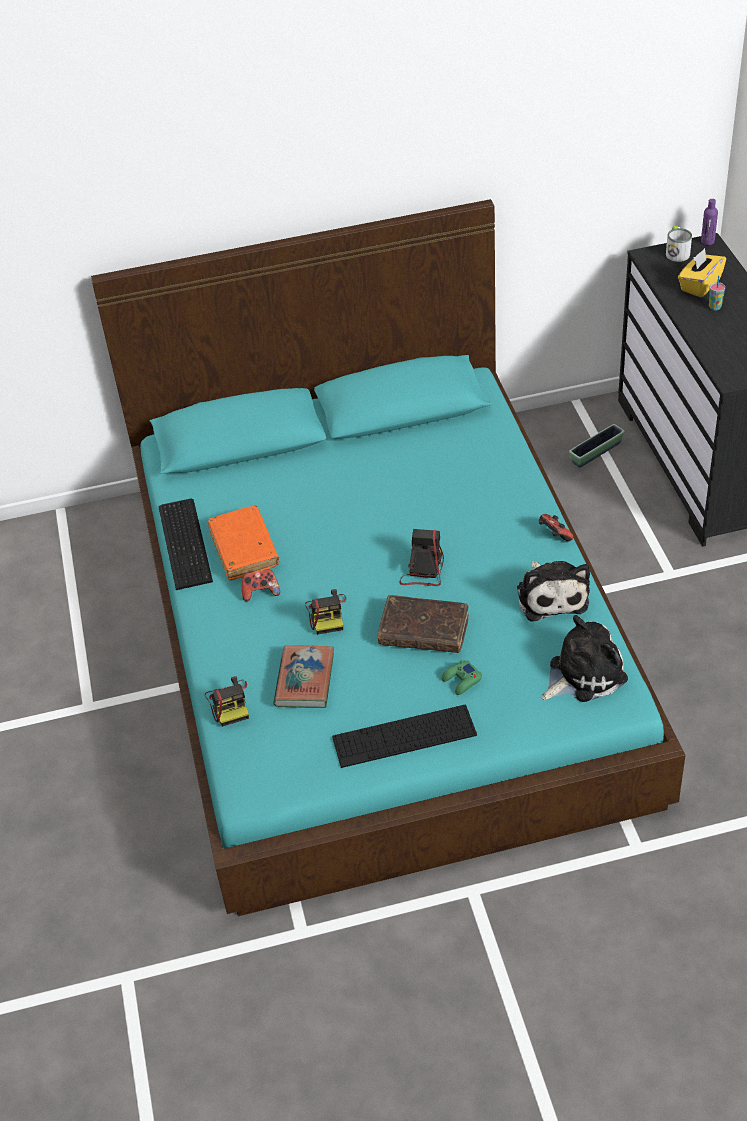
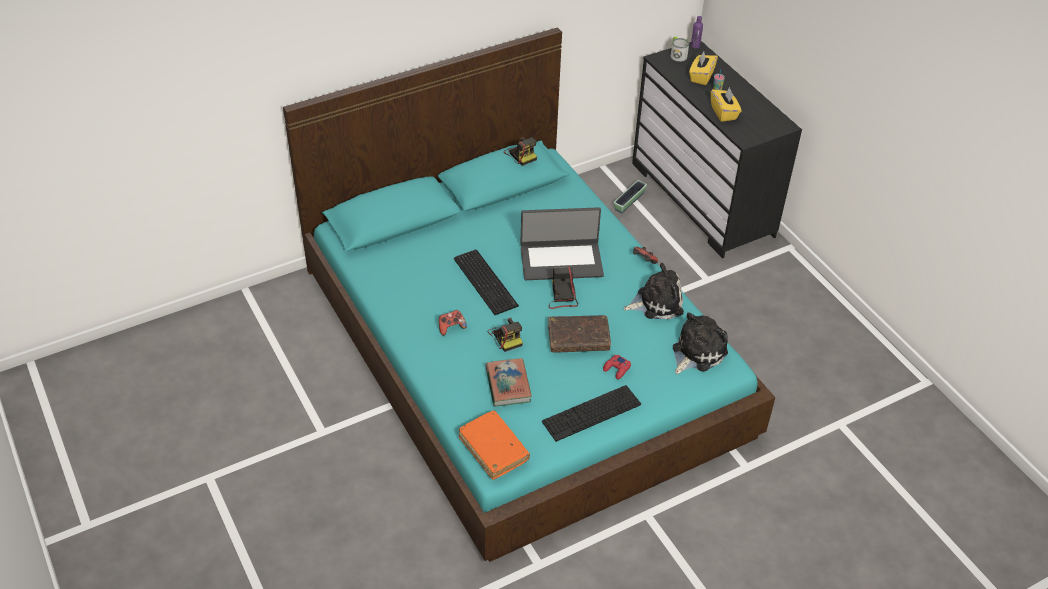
camera: 20 degrees left, 0 degrees up
(187, 542) = (382, 298): keyboard -> keyboard (486, 281)
(229, 703) = (459, 409): camera -> camera (521, 154)
(244, 549) = (427, 298): orange book -> orange book (493, 449)
(440, 521) = (561, 261): none -> laptop
(461, 680) = (617, 369): green game controller -> red game controller
(551, 595) = (656, 302): plush toy -> plush toy turned 75 degrees counterclockwise
(713, 339) = (724, 113): none -> yellow tissue box

